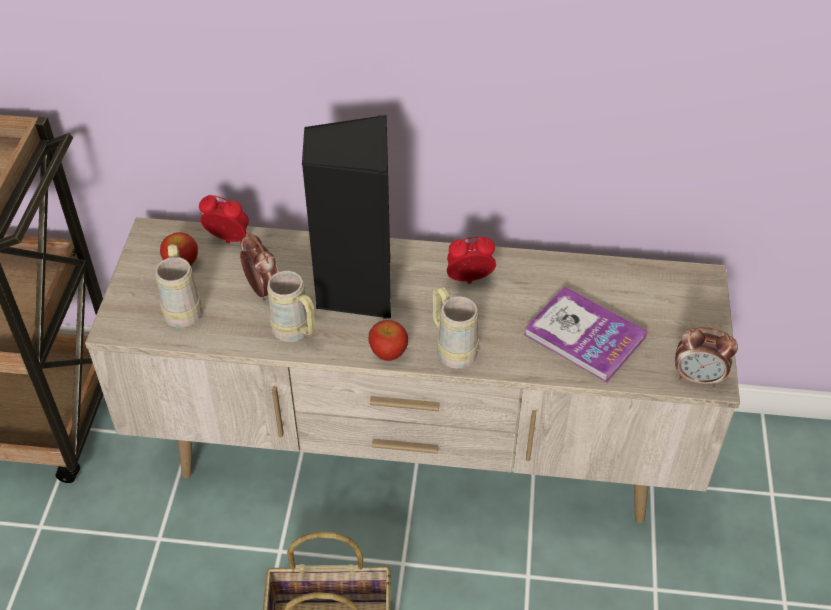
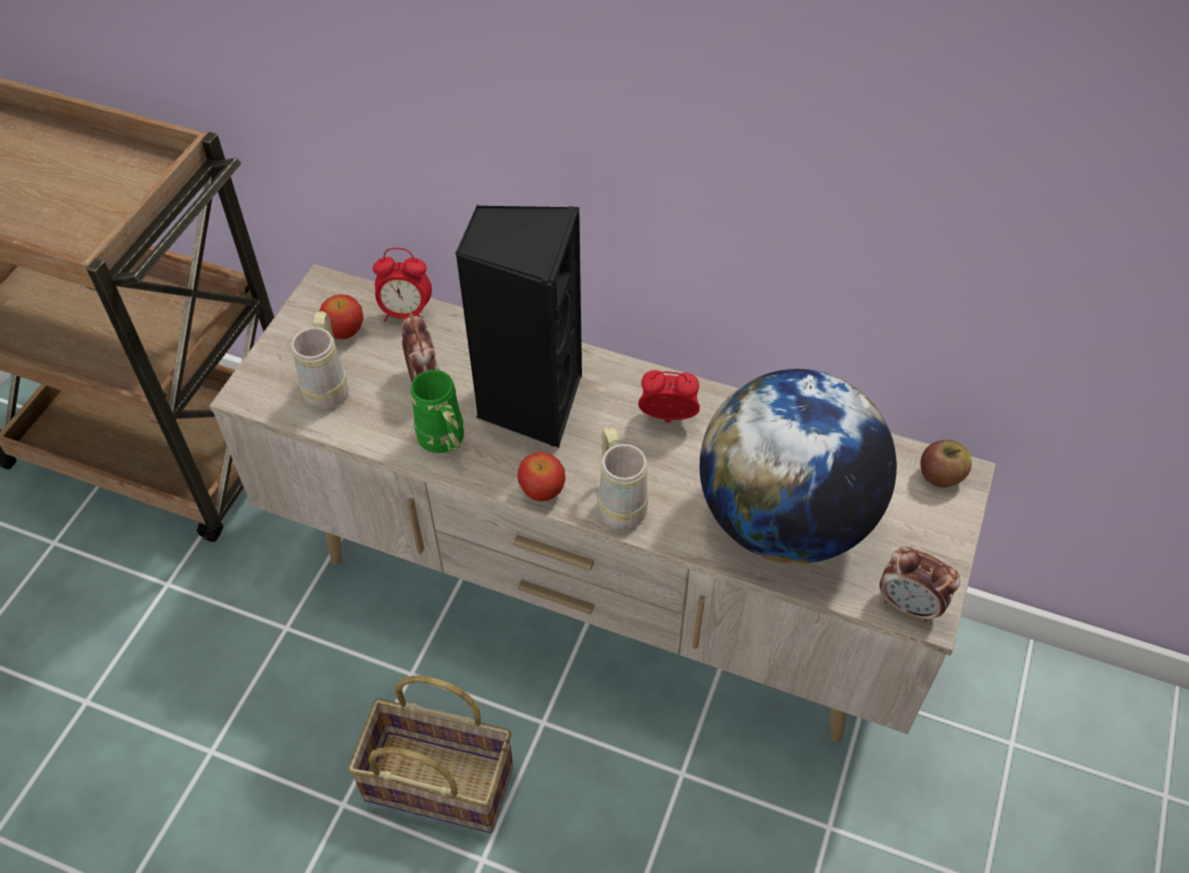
camera: 15 degrees right, 5 degrees up
(228, 241) = (406, 313): alarm clock -> alarm clock turned 150 degrees clockwise
(296, 333) = (444, 443): beige mug -> green mug
(584, 336) = (784, 519): book -> globe
(689, 281) = (941, 475): none -> apple

